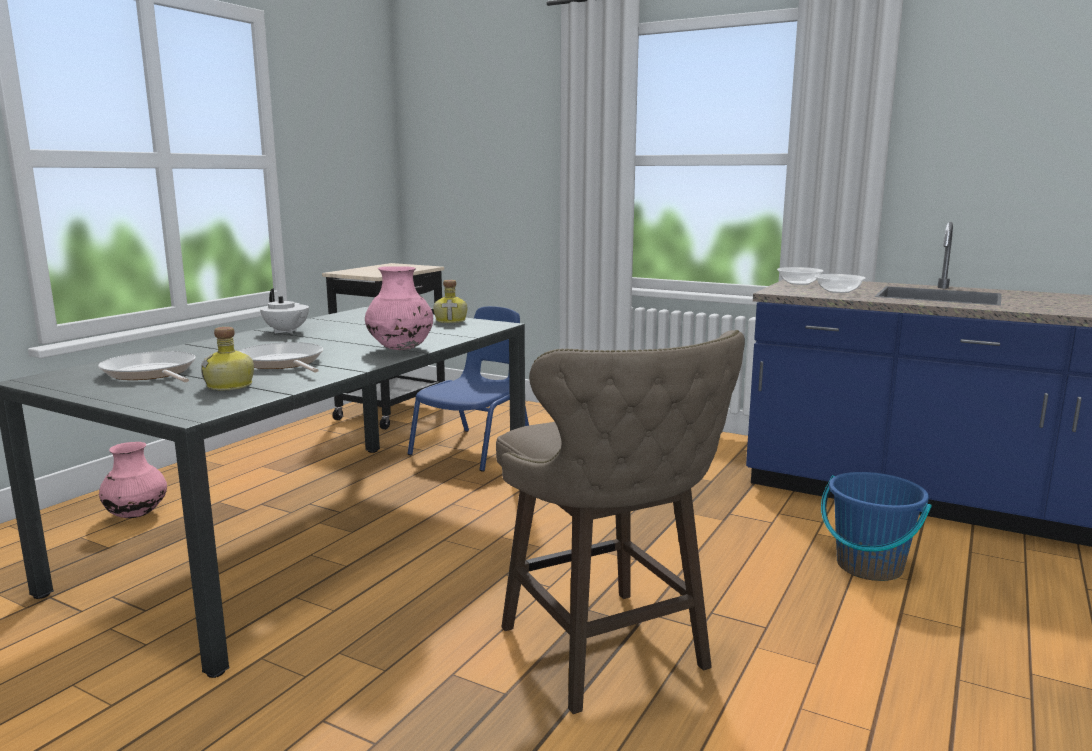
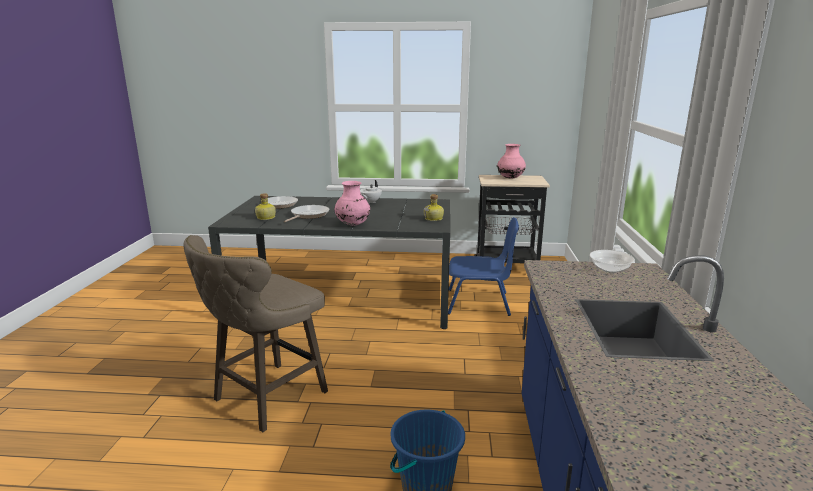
camera: 65 degrees right, 5 degrees up
(137, 515) = (332, 264): pink vase -> pink vase (510, 178)
(838, 291) = (581, 285): bowl -> none

